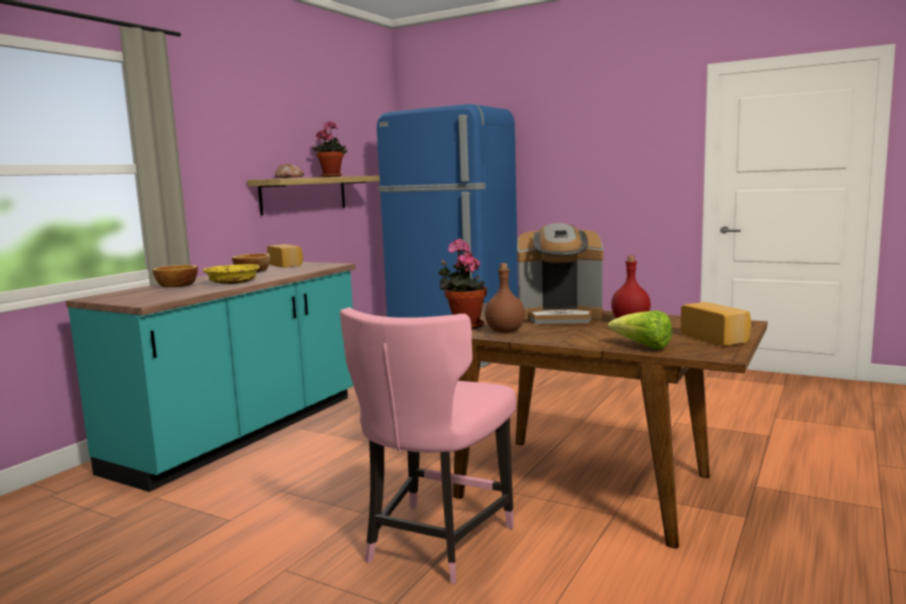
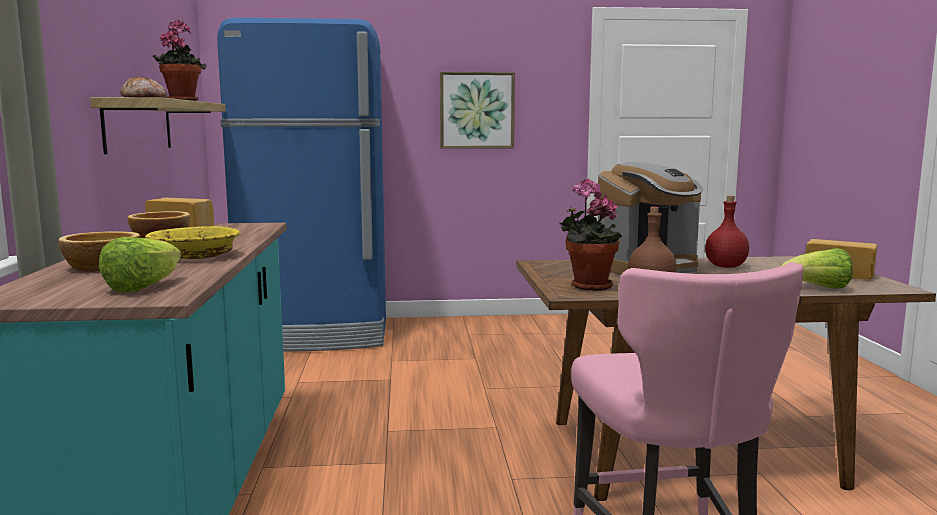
camera: 35 degrees left, 0 degrees up
(155, 297) = (143, 287): none -> lettuce
(596, 170) = (476, 110): none -> picture

